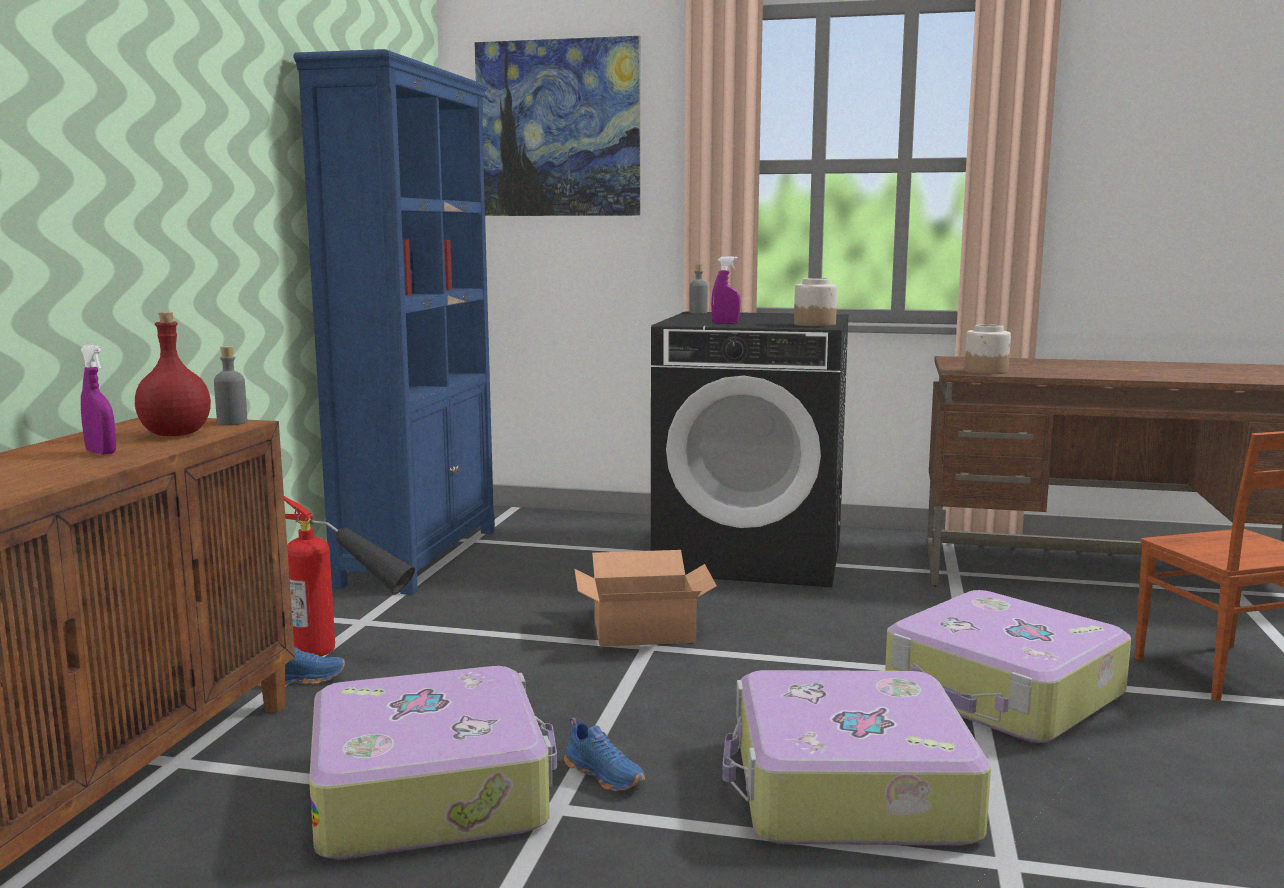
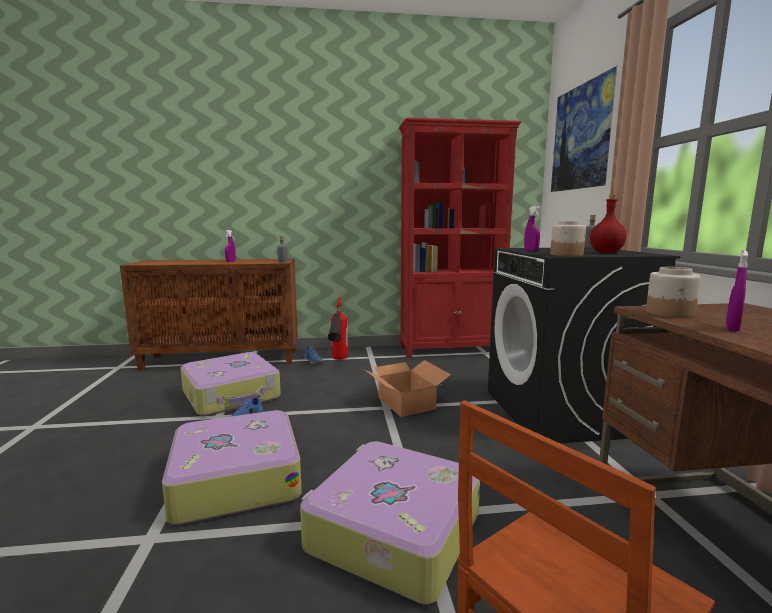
camera: 70 degrees right, 0 degrees up
(177, 434) = (260, 261): red bottle -> red bottle (606, 252)
(420, 556) = (451, 349): blue bookcase -> red bookcase
(1050, 372) = (732, 328): none -> purple spray bottle

